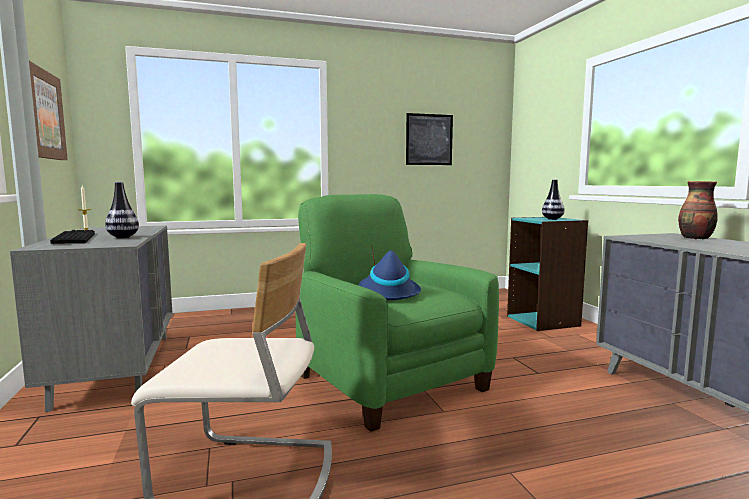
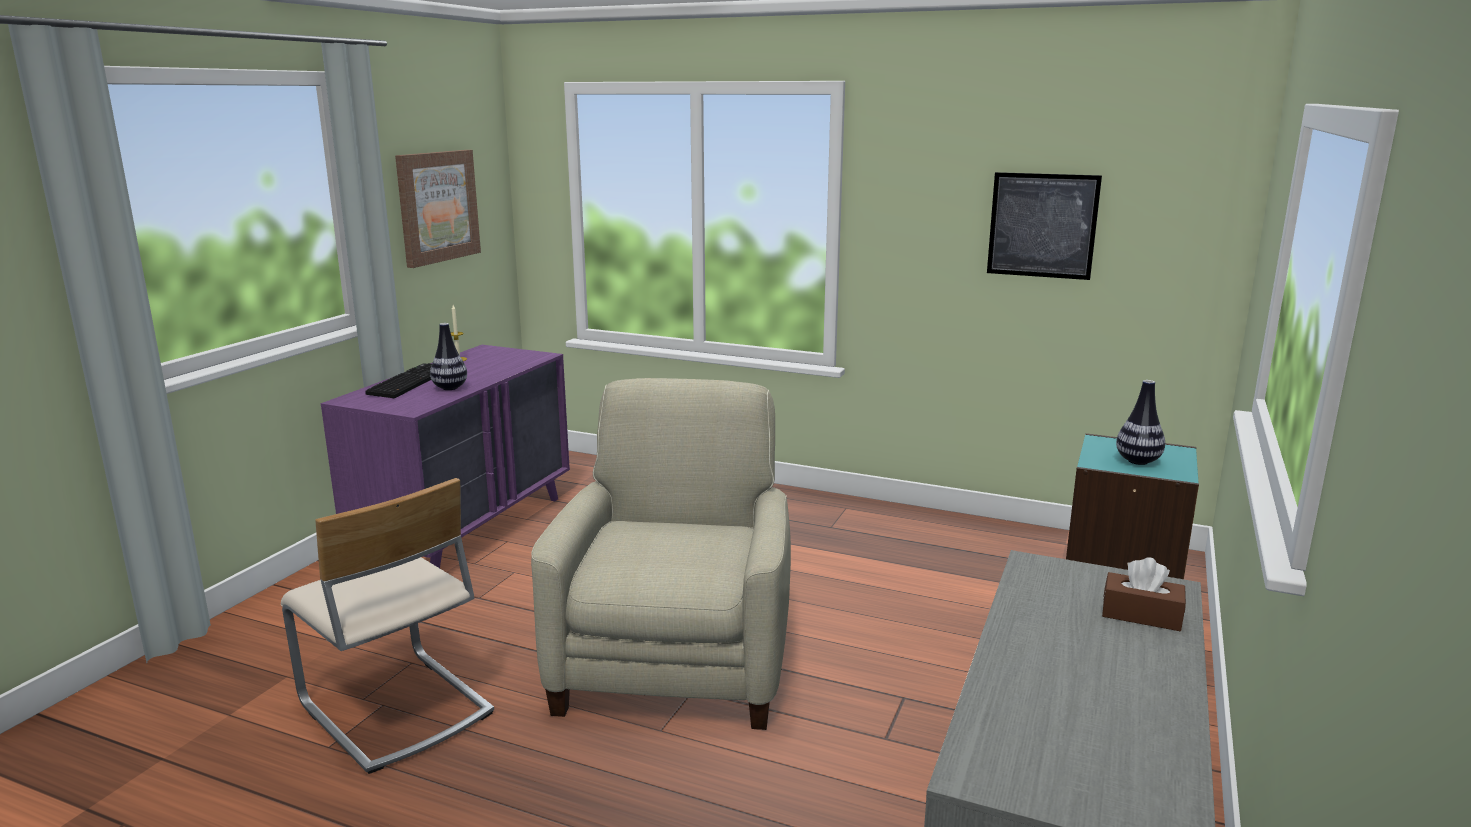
camera: 40 degrees right, 10 degrees up
(117, 367) = (467, 528): grey dresser -> purple dresser
(388, 292) = (640, 546): blue hat -> none
(390, 381) = (675, 662): green armchair -> beige armchair
(695, 238) = (1141, 615): vase -> brown tissue box

